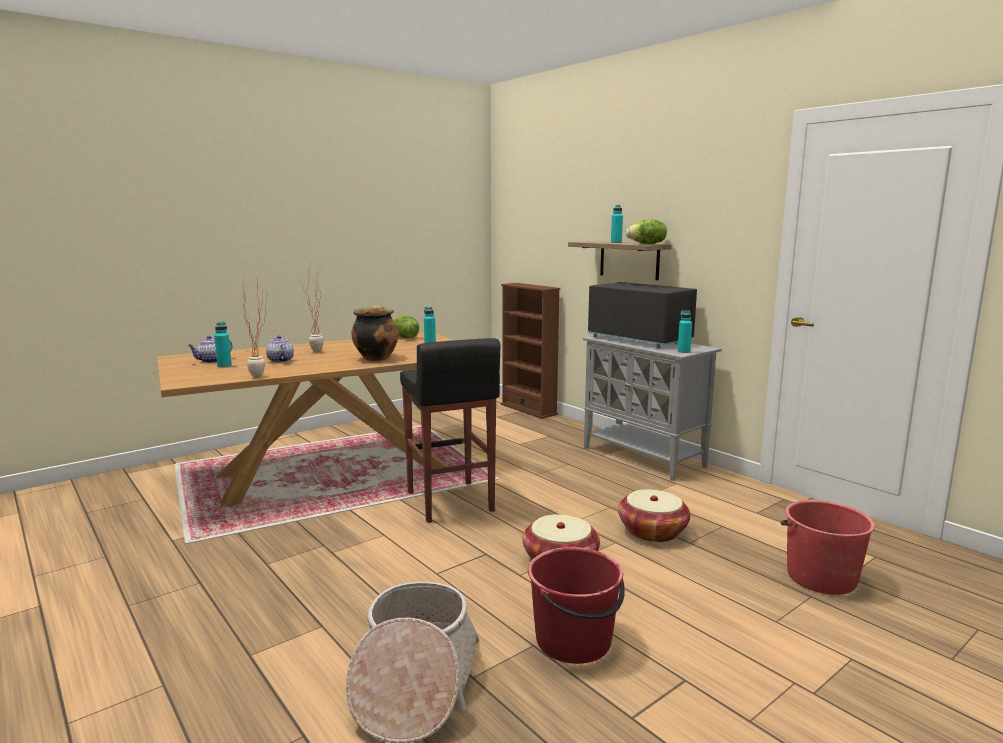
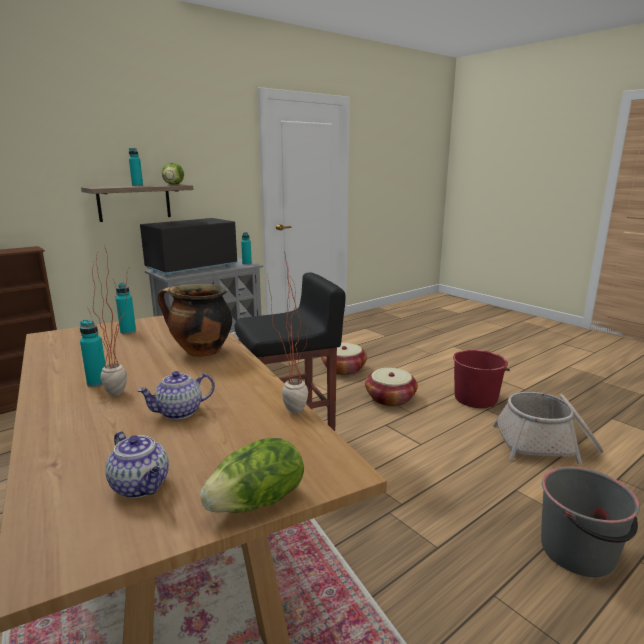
camera: 90 degrees left, 5 degrees up
(206, 643) = (578, 552): none -> grey bucket
(224, 366) = (202, 458): turquoise bottle -> turquoise bottle (97, 383)
(404, 337) = (54, 346): lettuce -> lettuce (258, 502)
(820, 577) = (388, 340): red bucket -> none

